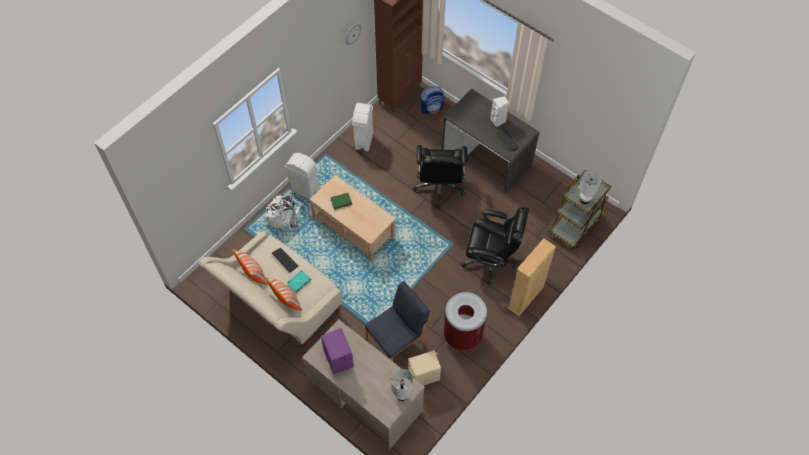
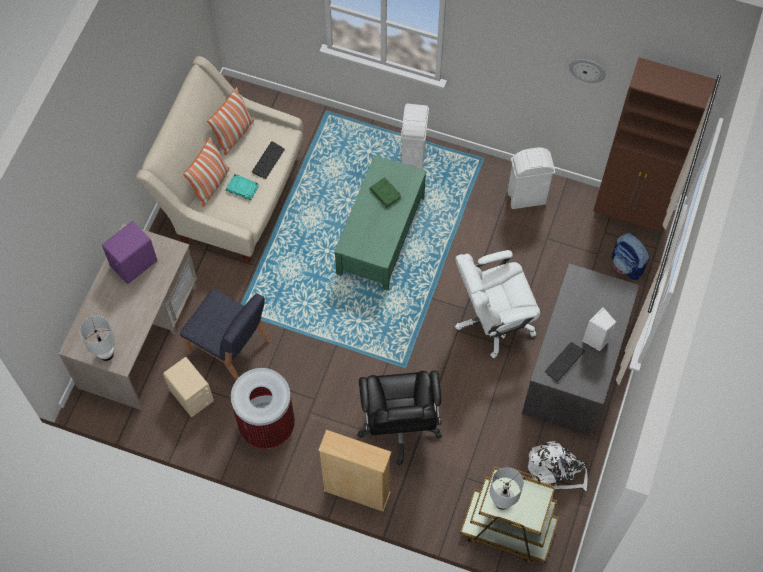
camera: 70 degrees right, 5 degrees up
(284, 215) = (364, 147): white backpack -> white backpack (554, 471)
(353, 227) = (380, 234): beige coffee table -> green coffee table
(439, 187) = (493, 320): black office chair -> white office chair

